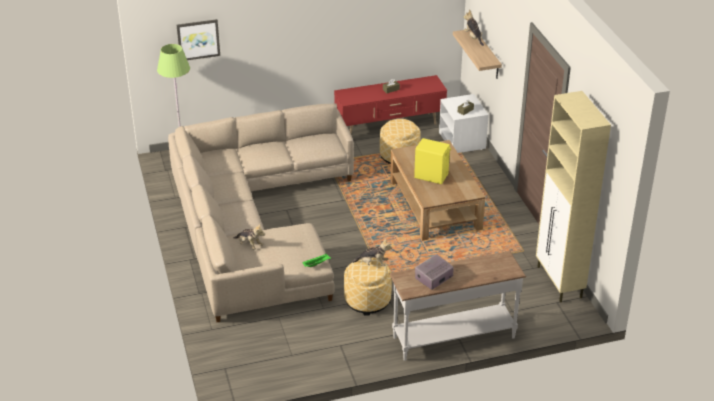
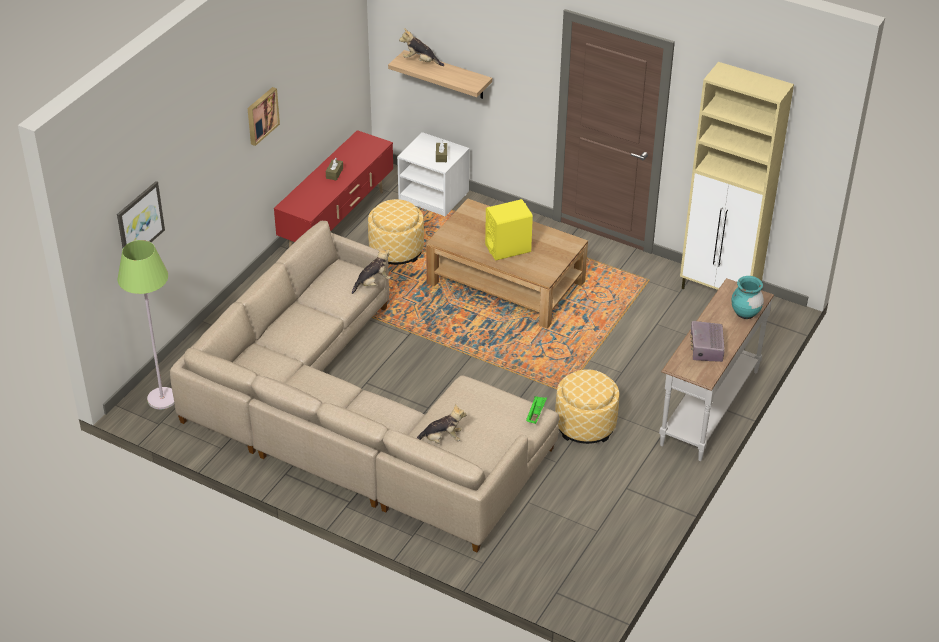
camera: 45 degrees left, 5 degrees up
(333, 20) = (261, 115): none -> picture
(373, 264) = (586, 377): plush toy -> plush toy (373, 283)
(489, 275) = (745, 313): none -> turquoise vase

